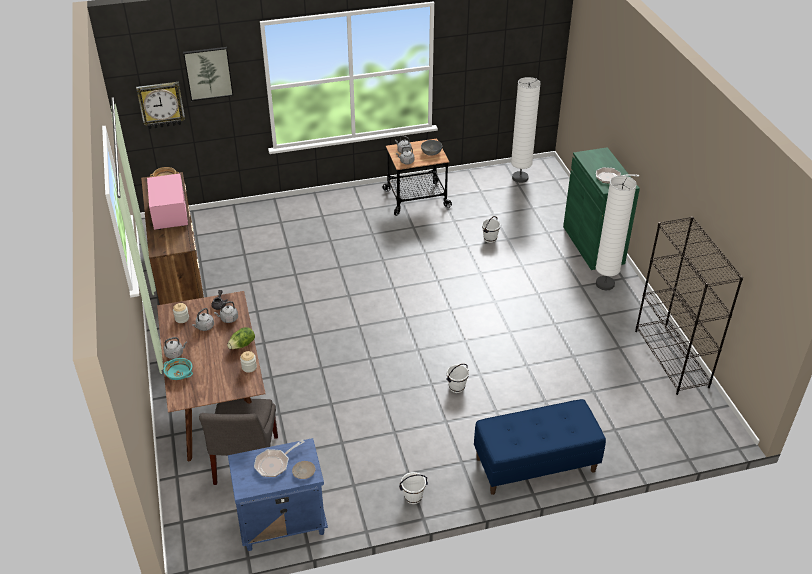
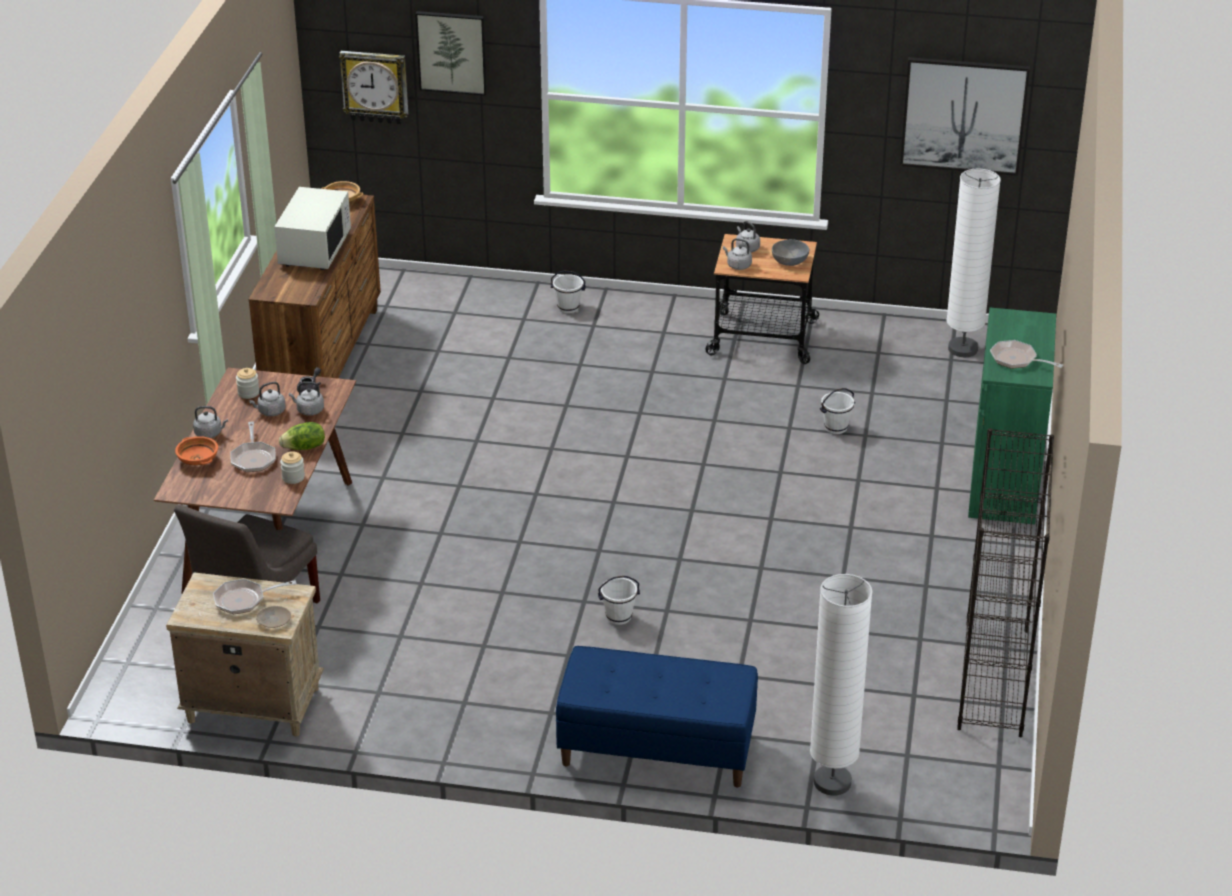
camera: 25 degrees right, 5 degrees down
(169, 214) = (314, 249): pink microwave -> white microwave
(179, 374) = (198, 459): turquoise bowl -> orange bowl
(214, 362) = (253, 458): none -> frying pan
(281, 523) = (252, 705): blue nightstand -> beige nightstand
(413, 497) = (449, 733): white bucket -> white bucket (568, 308)
(508, 49) = (964, 115): none -> picture
(605, 284) = (974, 544): white floor lamp -> white floor lamp (832, 782)

